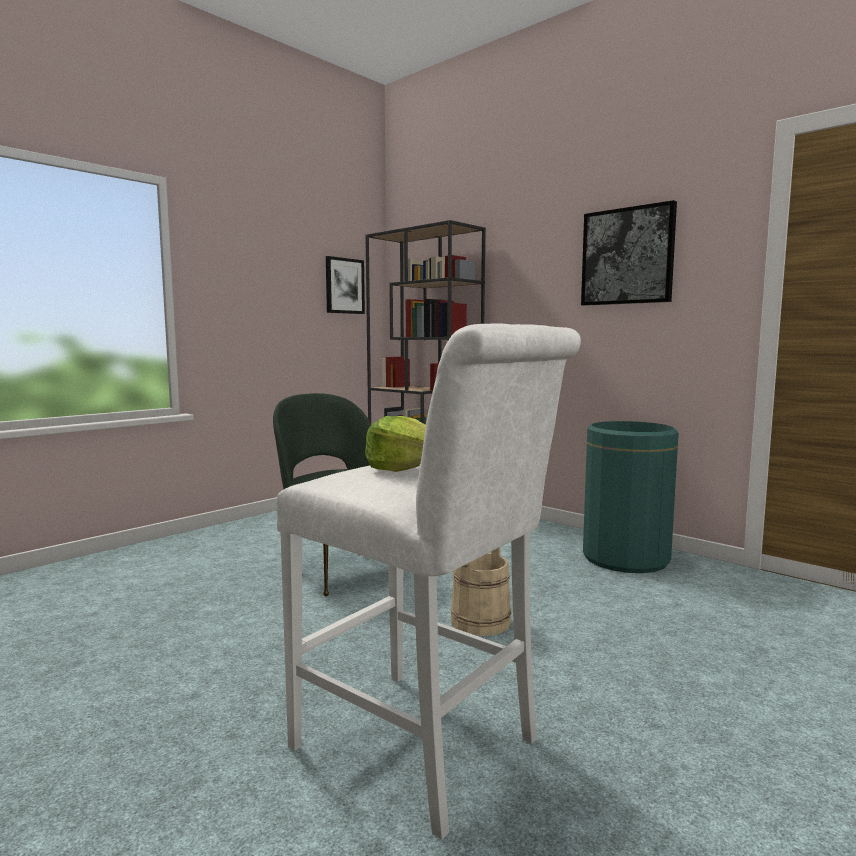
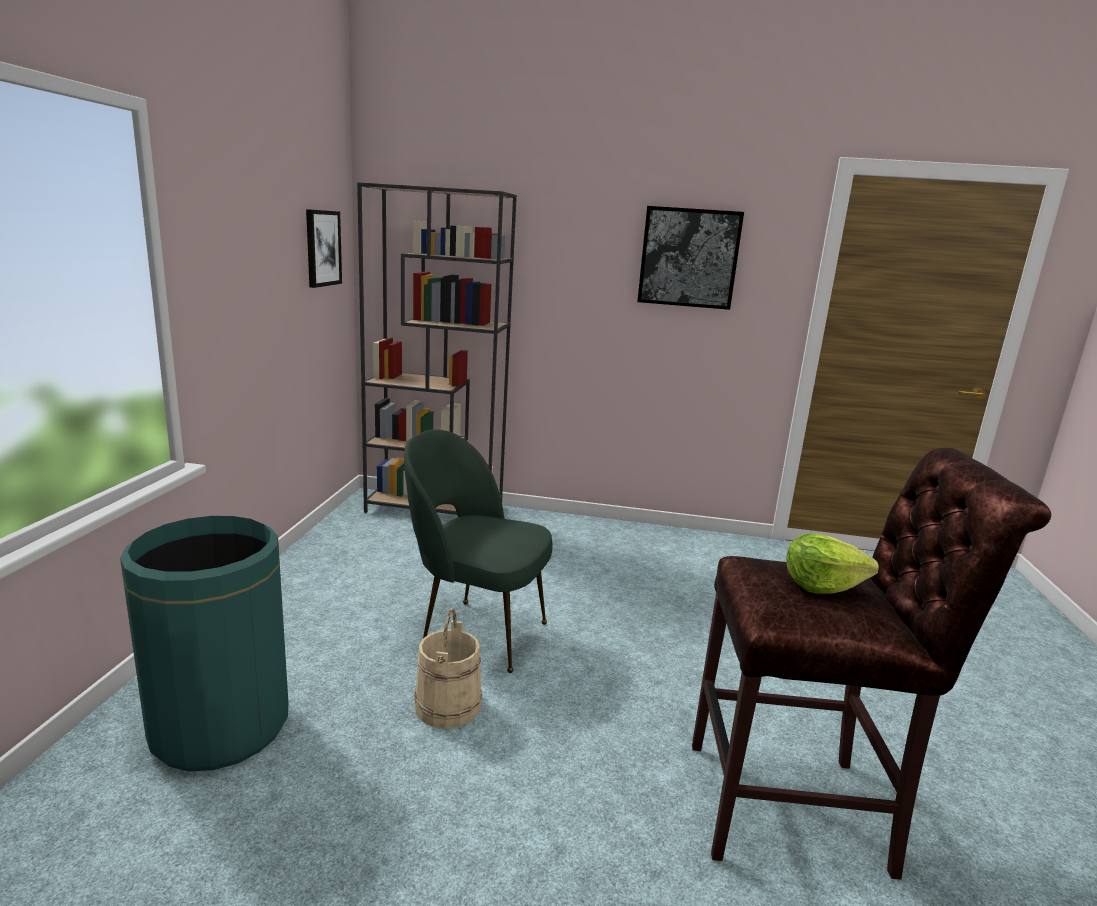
camera: 35 degrees left, 10 degrees up
(424, 750) = (800, 809): white stool -> brown stool
(480, 621) = (676, 658): beige bucket -> beige bucket (447, 705)
(625, 558) = (692, 550): green trash can -> green trash can (221, 727)

